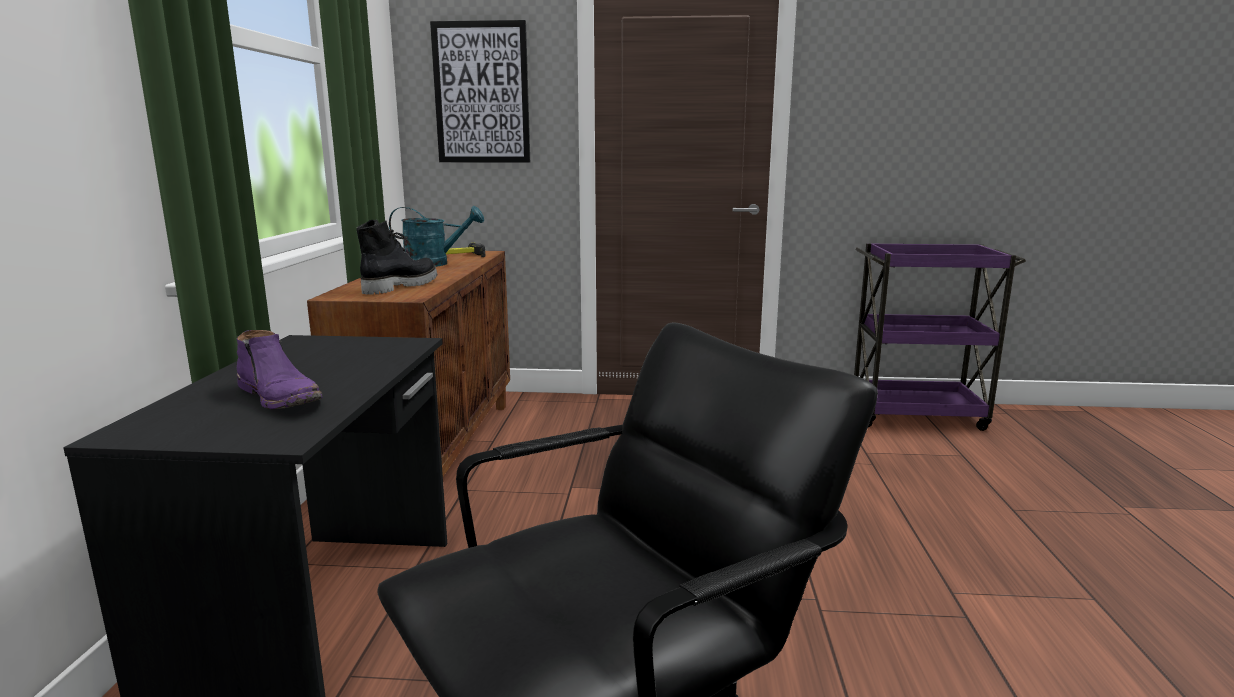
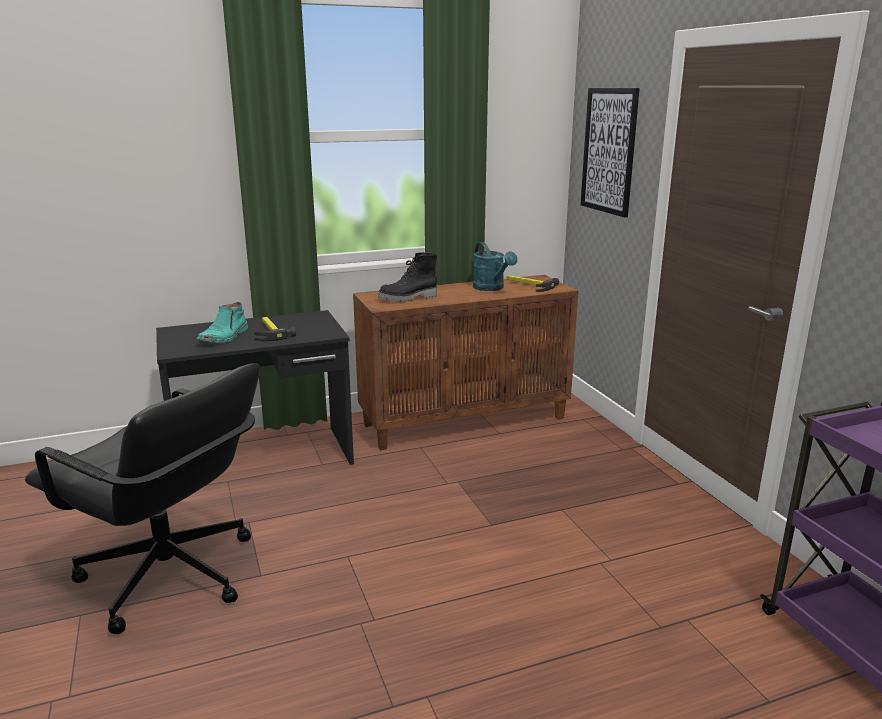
camera: 65 degrees right, 5 degrees up
(281, 397) = (224, 337): purple boot -> turquoise boot
(322, 369) = (269, 332): none -> hammer
(399, 286) = (408, 298): black boot -> black boot turned 150 degrees clockwise

